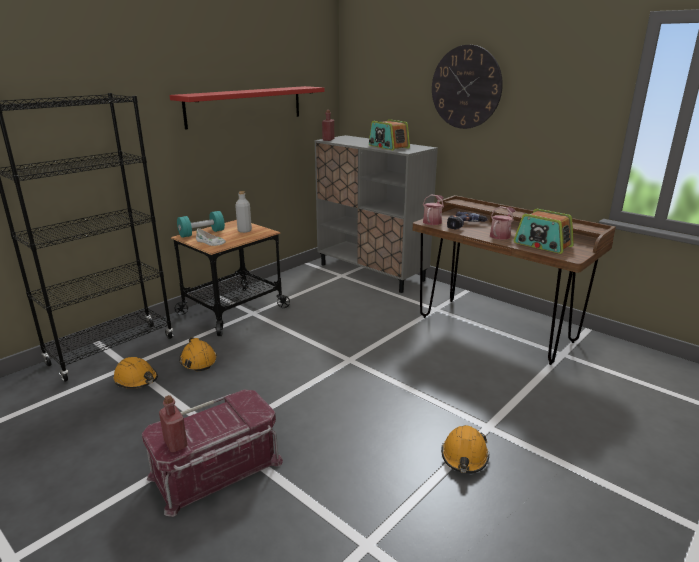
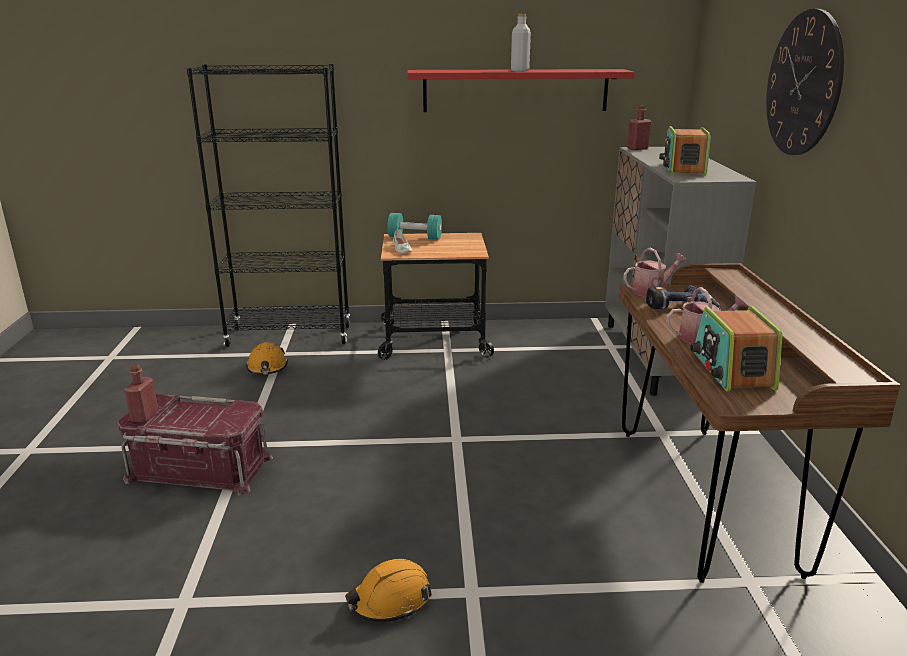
camera: 45 degrees right, 0 degrees up
(198, 360) = (332, 373): orange hard hat -> none
(244, 230) = (457, 246): grey bottle -> grey bottle (520, 70)

